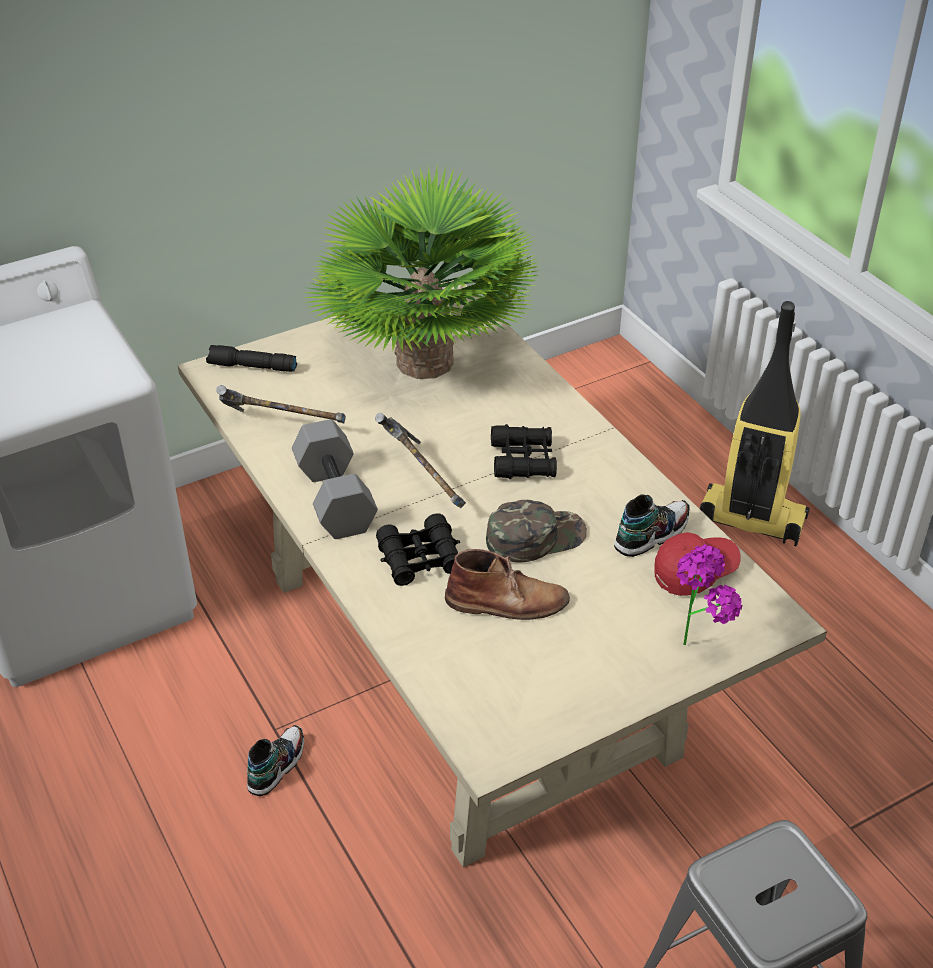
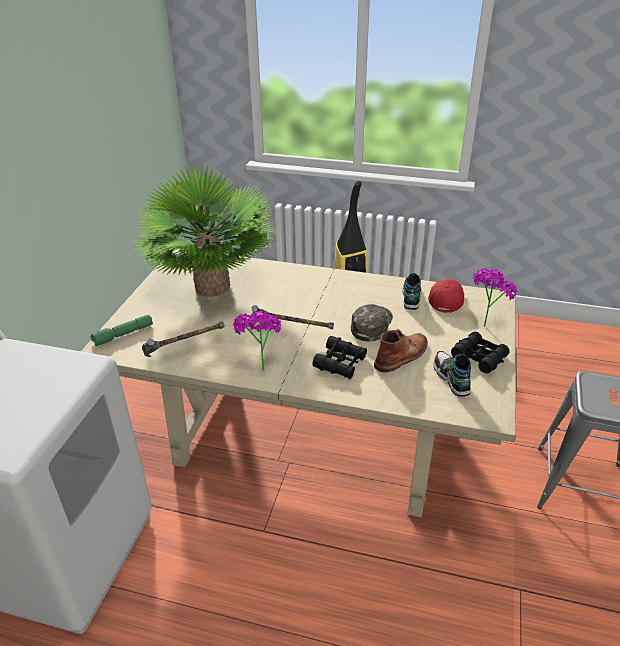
camera: 45 degrees left, 5 degrees down
(251, 367) = (123, 335): black flashlight -> green flashlight
(276, 766) = (287, 546): shoe -> shoe (451, 378)
(333, 497) = (260, 364): grey dumbbell -> potted plant
(523, 460) = (319, 300): black binoculars -> black binoculars (479, 357)

